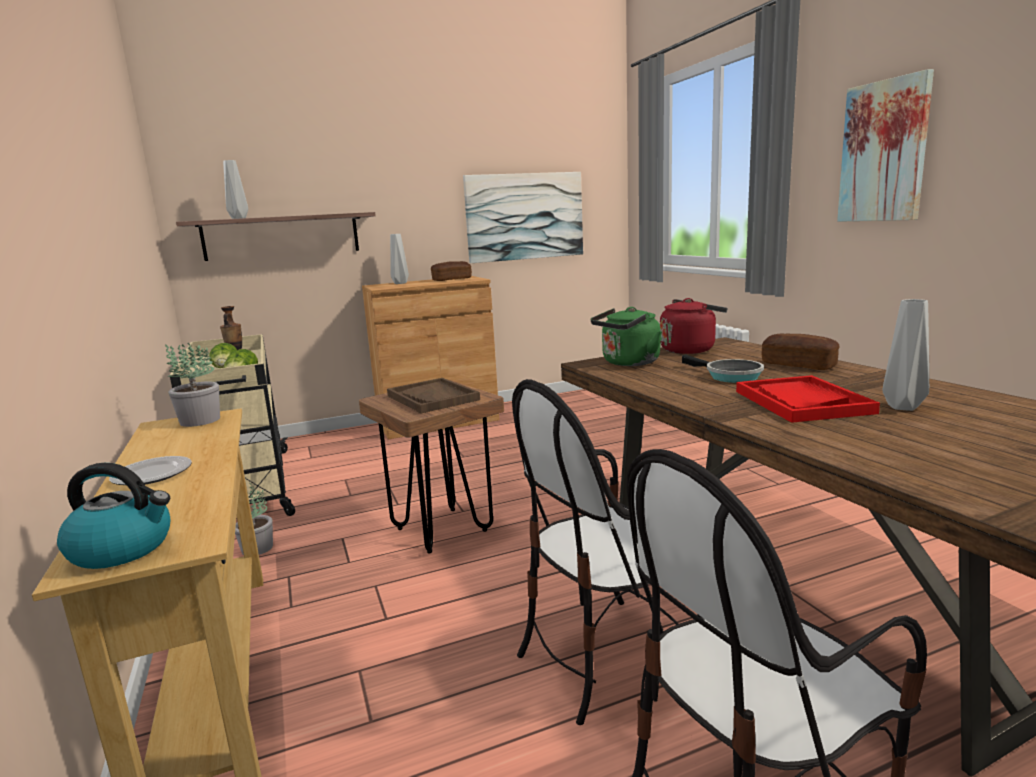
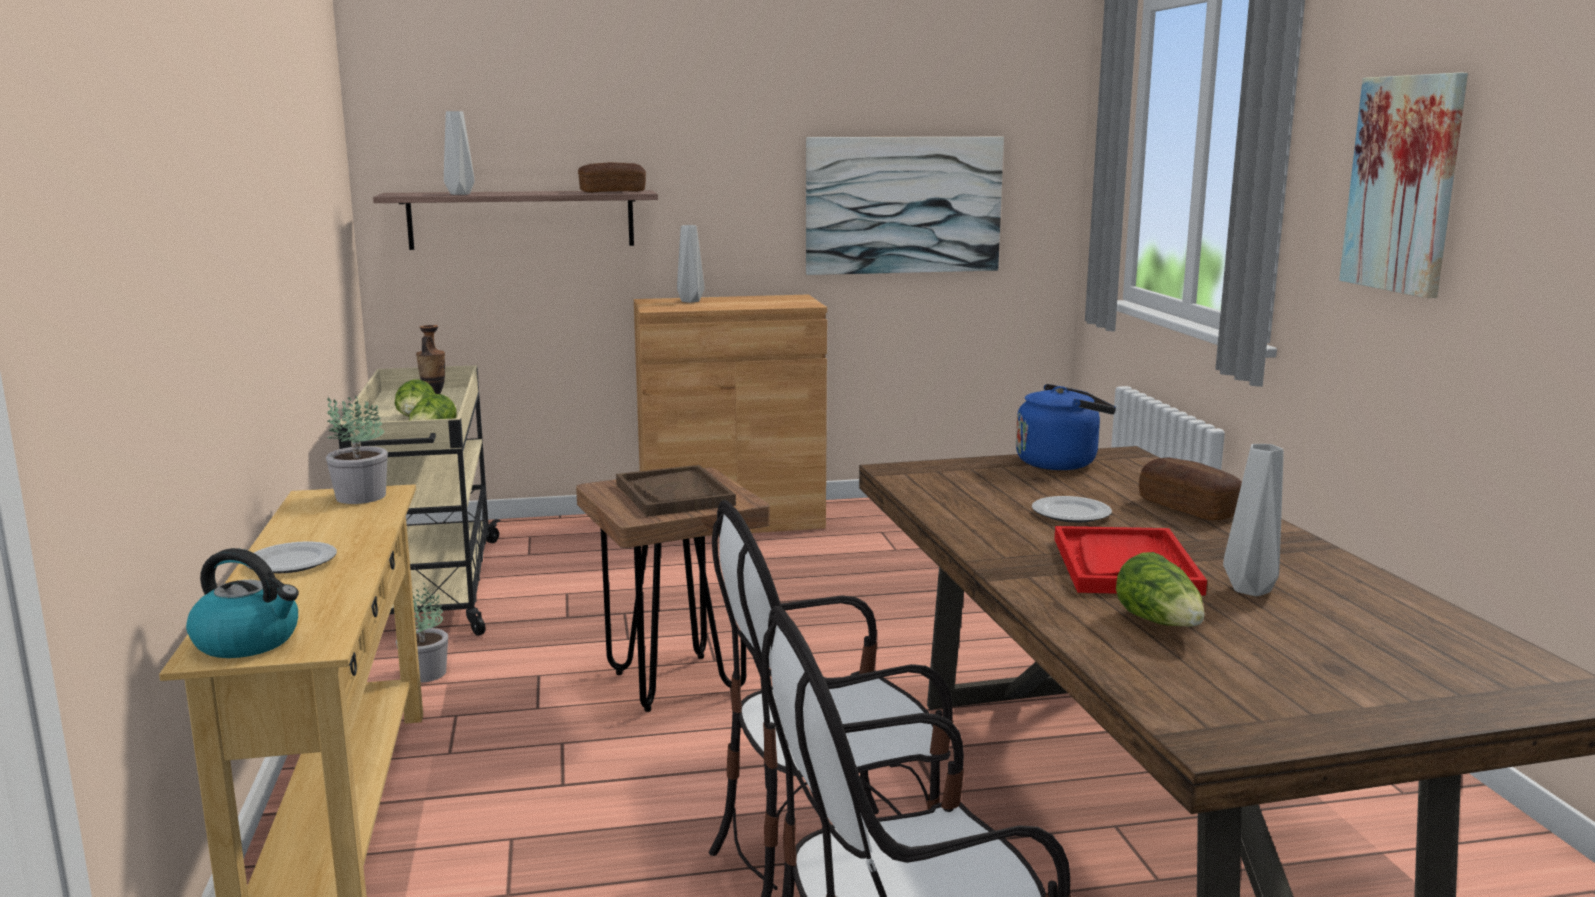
camera: 10 degrees right, 0 degrees up
(452, 279) = (771, 300): bread -> bread (612, 192)
(628, 363) = (952, 475): green kettle -> none
(689, 349) = (1061, 462): red kettle -> blue kettle
(729, 376) = (1071, 514): frying pan -> plate
(874, 435) = (1160, 623): none -> lettuce

